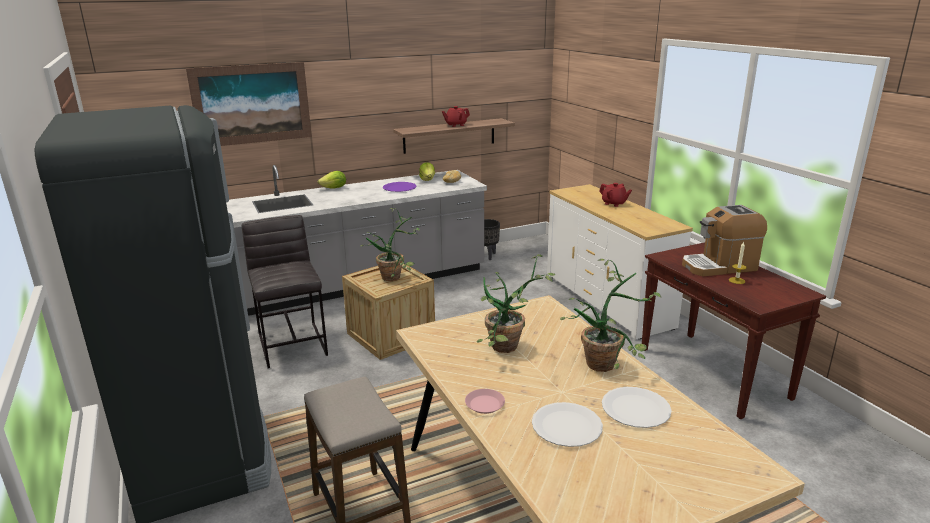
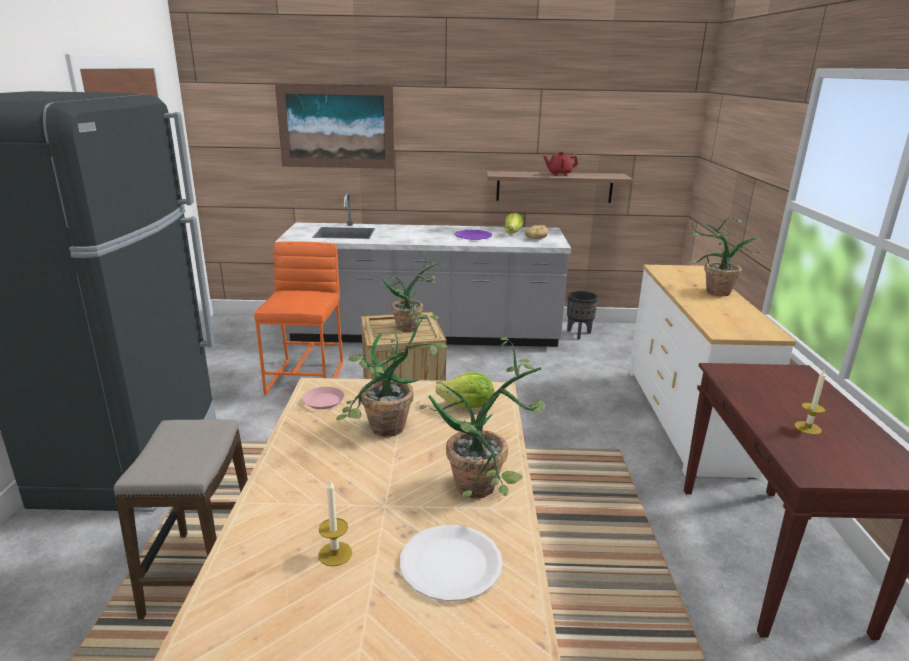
camera: 25 degrees right, 0 degrees up
(293, 344) = (306, 377): grey stool -> orange stool
(334, 188) = (409, 227): lettuce -> lettuce (467, 406)
(485, 404) = (280, 490): pink plate -> pink plate (324, 401)
(566, 426) = (335, 554): white plate -> candle
(614, 203) = (711, 292): red teapot -> potted plant
(719, 266) = (798, 402): coffee machine -> none

